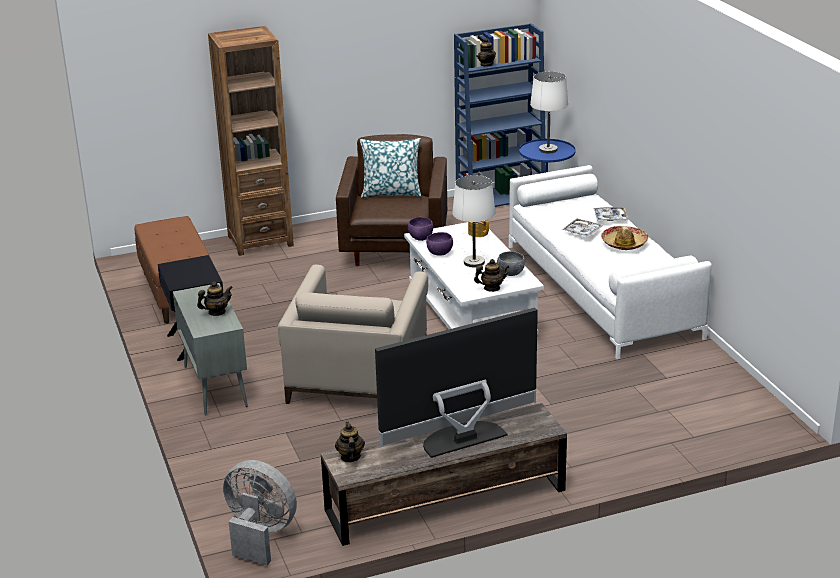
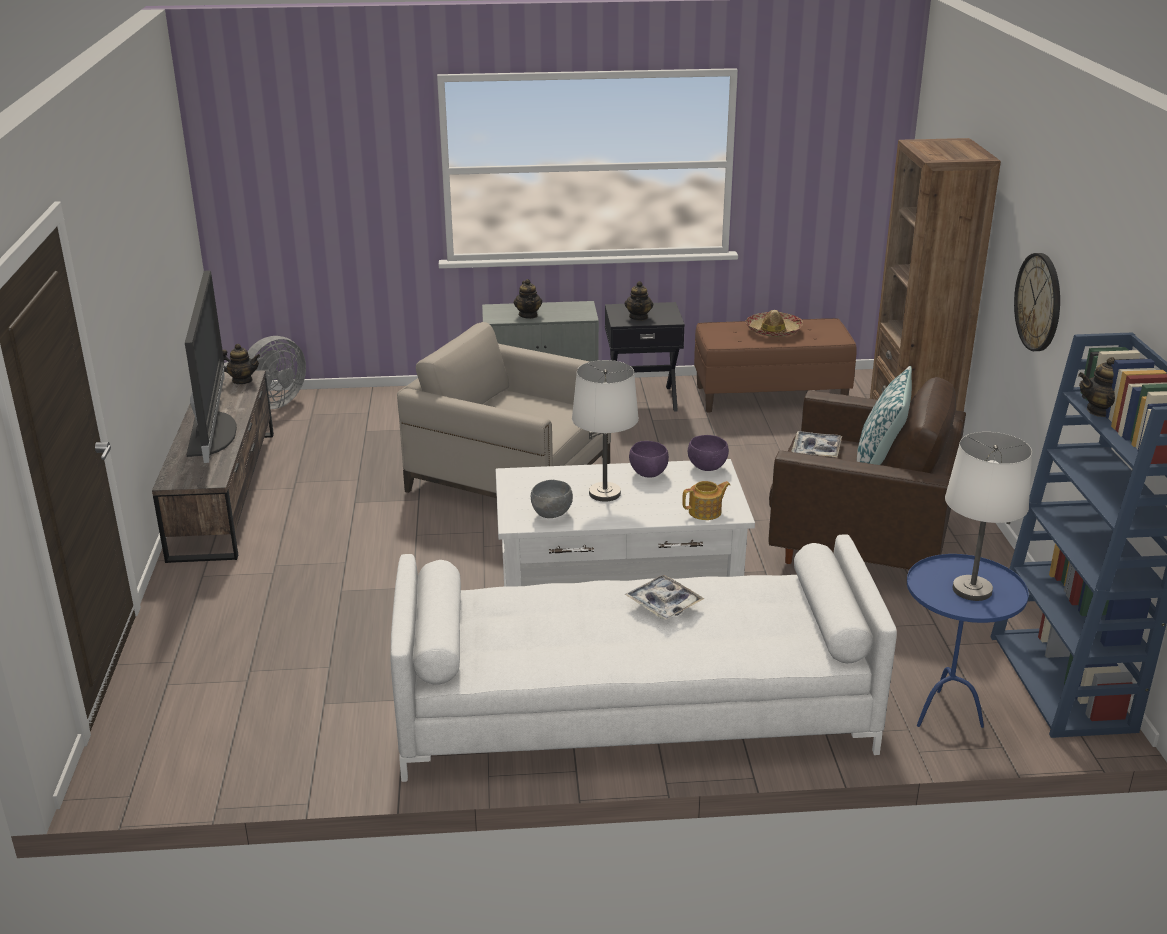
camera: 105 degrees right, 0 degrees up
(349, 74) = (1039, 302): none -> wall clock
(491, 288) = (517, 493): teapot -> teapot (639, 317)
(610, 218) = (710, 647): tray -> tray (816, 450)
(624, 243) = (597, 637): hat -> hat (773, 331)

